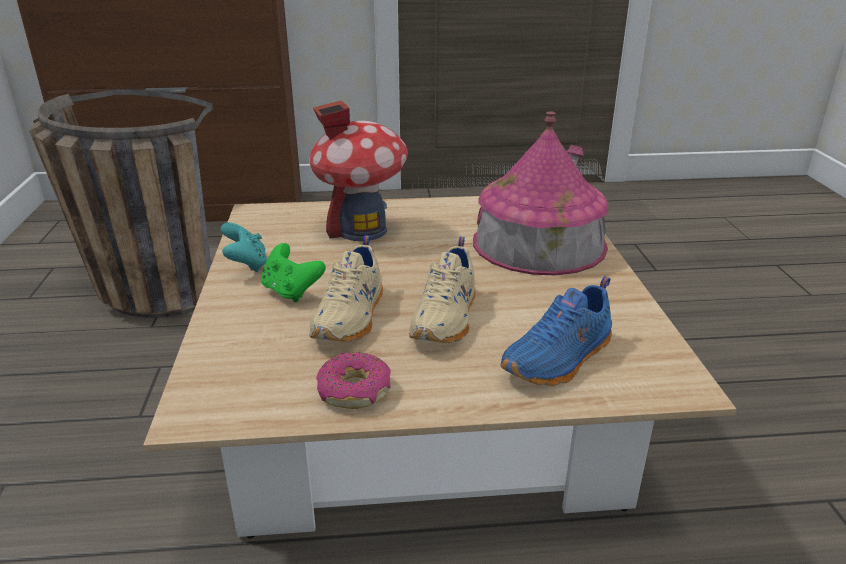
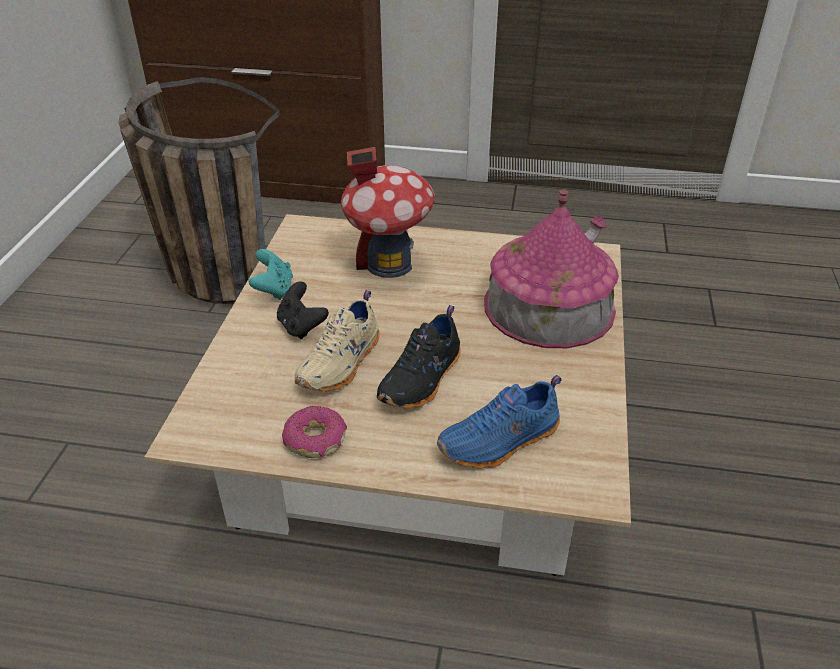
camera: 15 degrees right, 10 degrees up
(291, 291) = (301, 326): green game controller -> black game controller
(447, 318) = (423, 380): beige shoe -> black shoe

